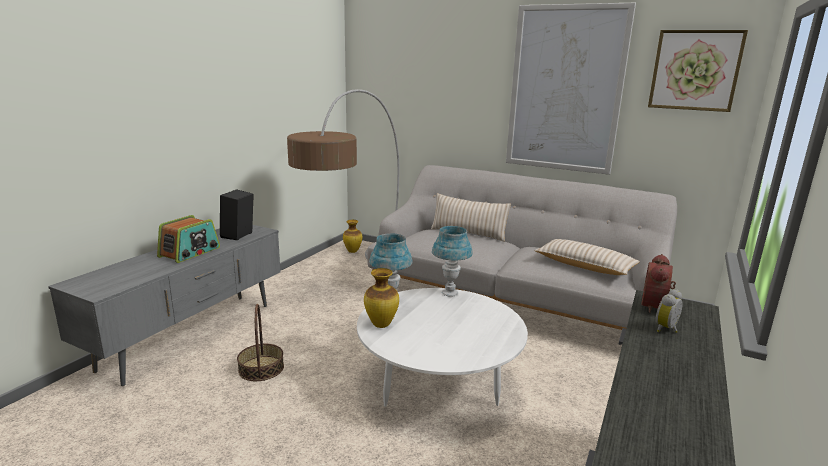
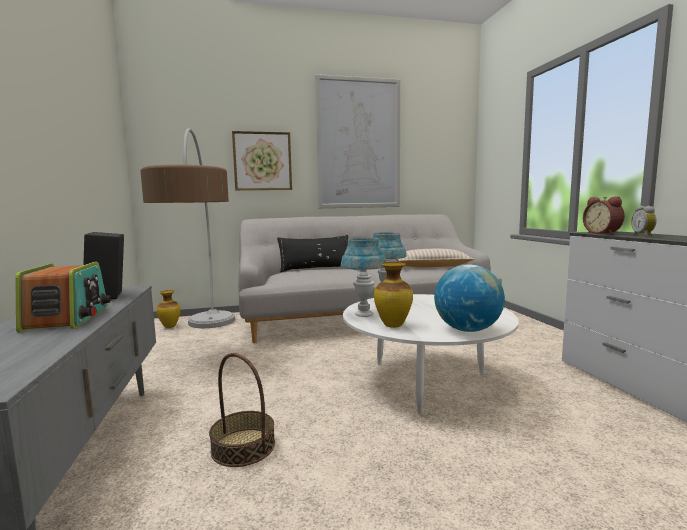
camera: 40 degrees left, 10 degrees down
(419, 354) = (467, 330): none -> globe
(468, 233) = (315, 269): beige pillow -> black pillow
(695, 70) = (440, 128): picture -> picture (262, 161)

